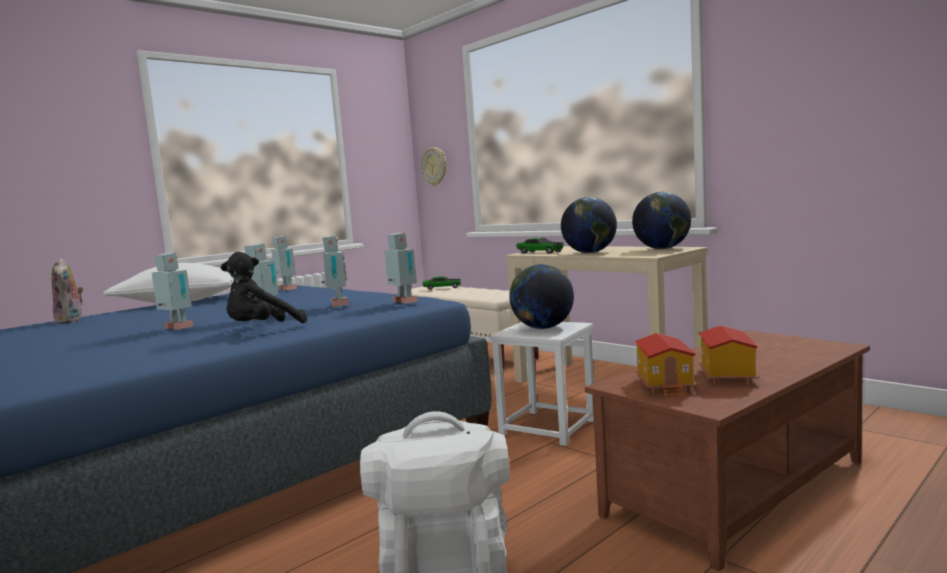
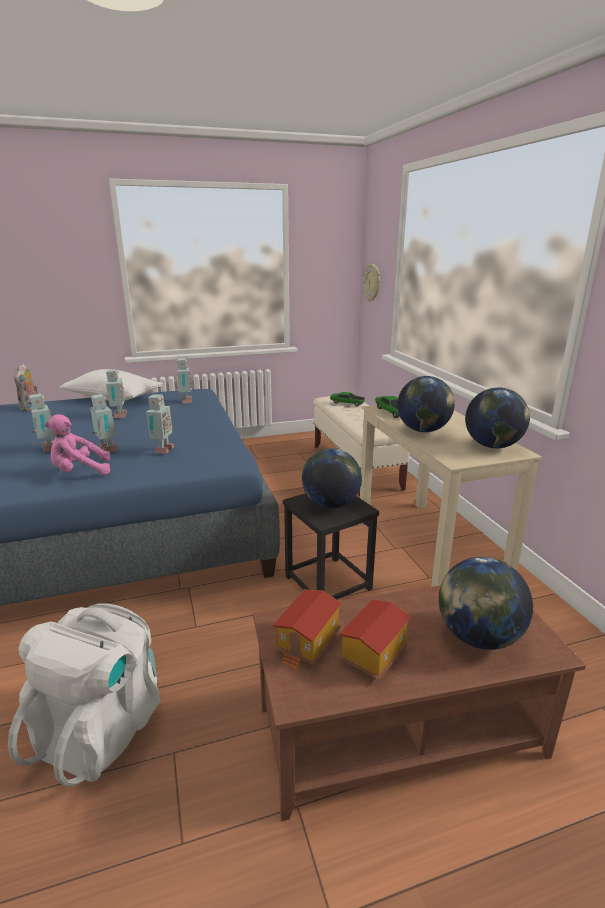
camera: 25 degrees right, 15 degrees up
(262, 329) = (79, 472): black plush toy -> pink plush toy
(403, 302) = (206, 461): toy robot -> toy robot (118, 416)
(547, 427) = (327, 582): white stool -> black stool
(782, 352) = (478, 637): none -> globe

